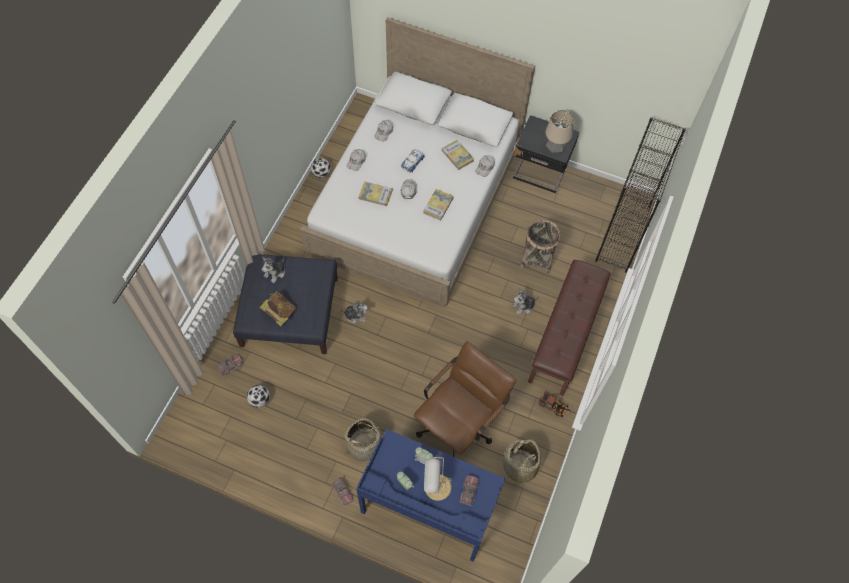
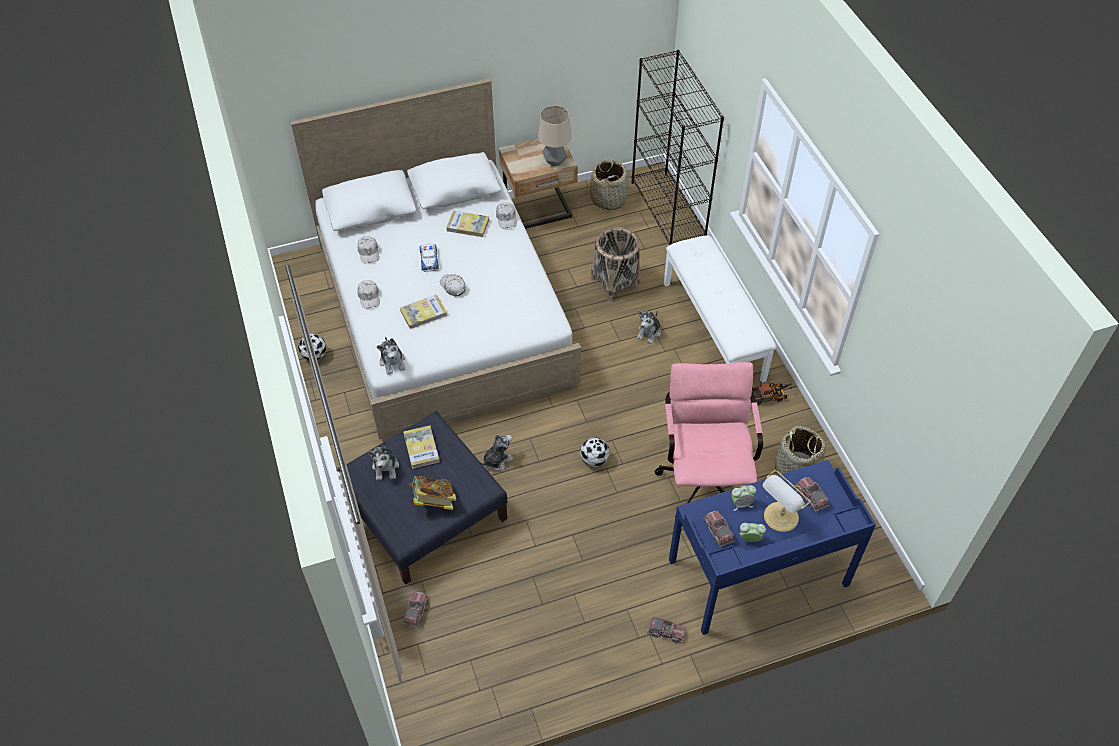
camera: 40 degrees left, 10 degrees down
(260, 400) = (485, 618): football -> football (594, 460)
(329, 212) = (393, 362): none -> plush toy
(365, 444) = (638, 569): basket -> basket (608, 198)
(392, 463) = (718, 531): none -> toy truck
(438, 205) = (498, 280): book -> book (421, 448)
(460, 423) = (704, 477): brown office chair -> pink office chair
(539, 174) = (539, 211): black nightstand -> beige nightstand
(565, 337) = (714, 330): brown bench -> white bench

